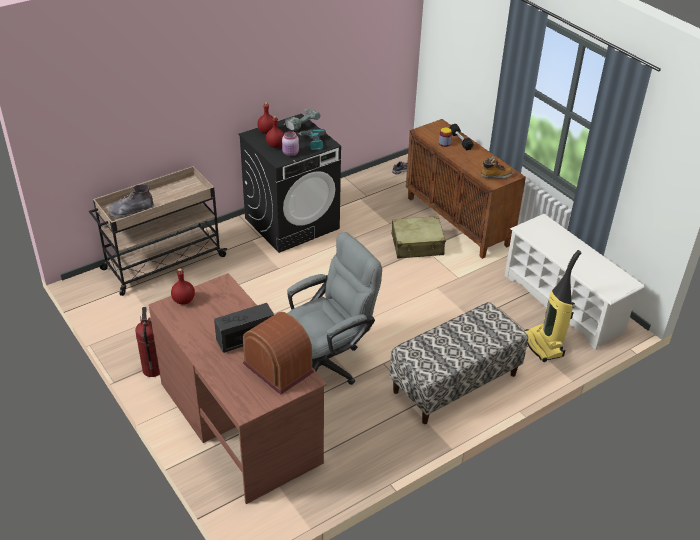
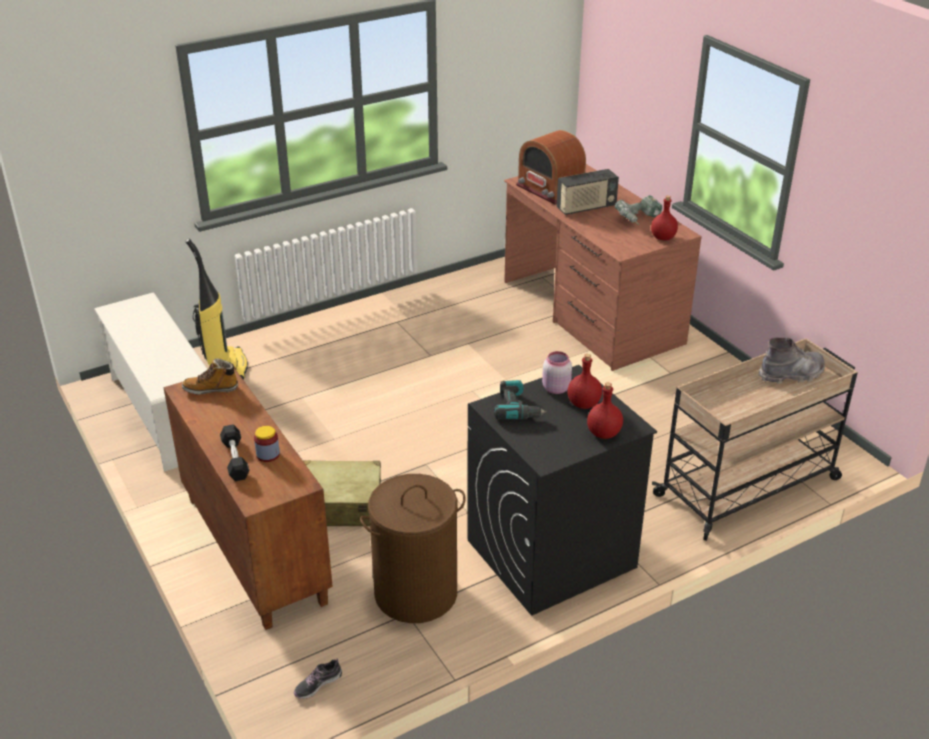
camera: 175 degrees left, 5 degrees down
(153, 370) = (702, 357): fire extinguisher -> none
(301, 124) = (540, 448): power drill -> power drill (640, 220)
(327, 361) = (496, 359): grey office chair -> none
(364, 204) = (416, 593): none -> brown laundry basket
(455, 383) = (353, 335): bench -> none

